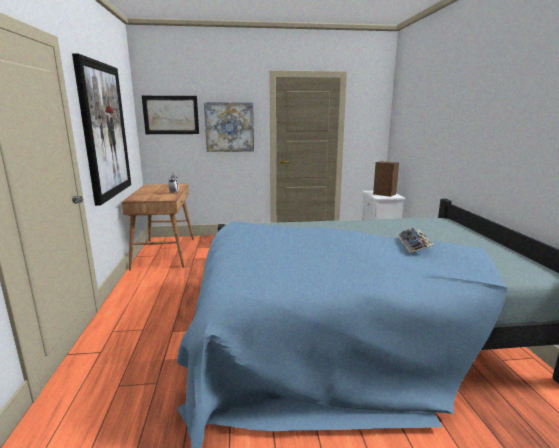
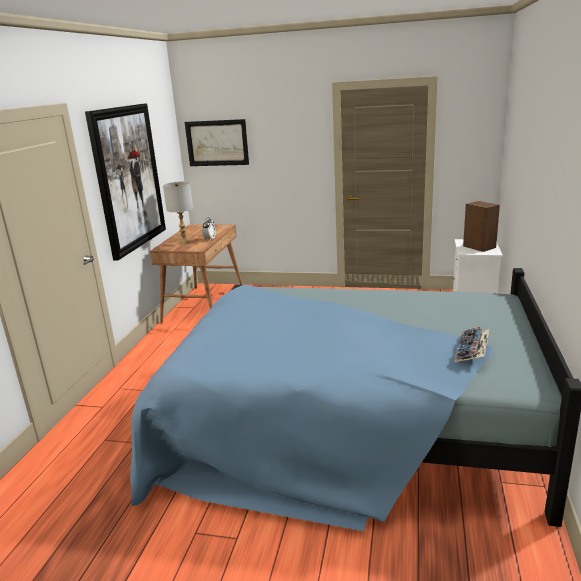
camera: 20 degrees right, 5 degrees up
(151, 195) = (184, 243): none -> grey table lamp
(229, 127) = (284, 155): picture -> none
(415, 245) = (412, 335): keyboard -> keyboard (472, 351)

